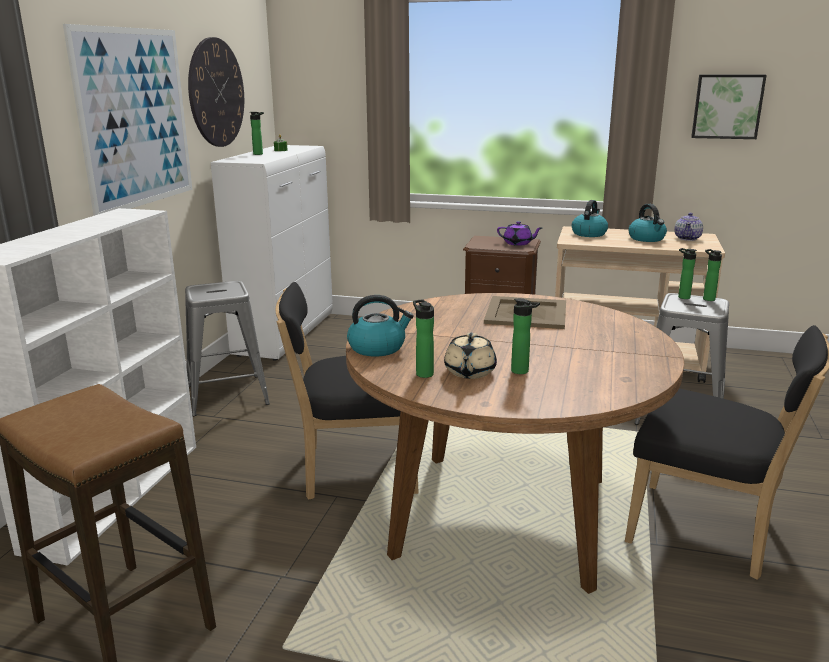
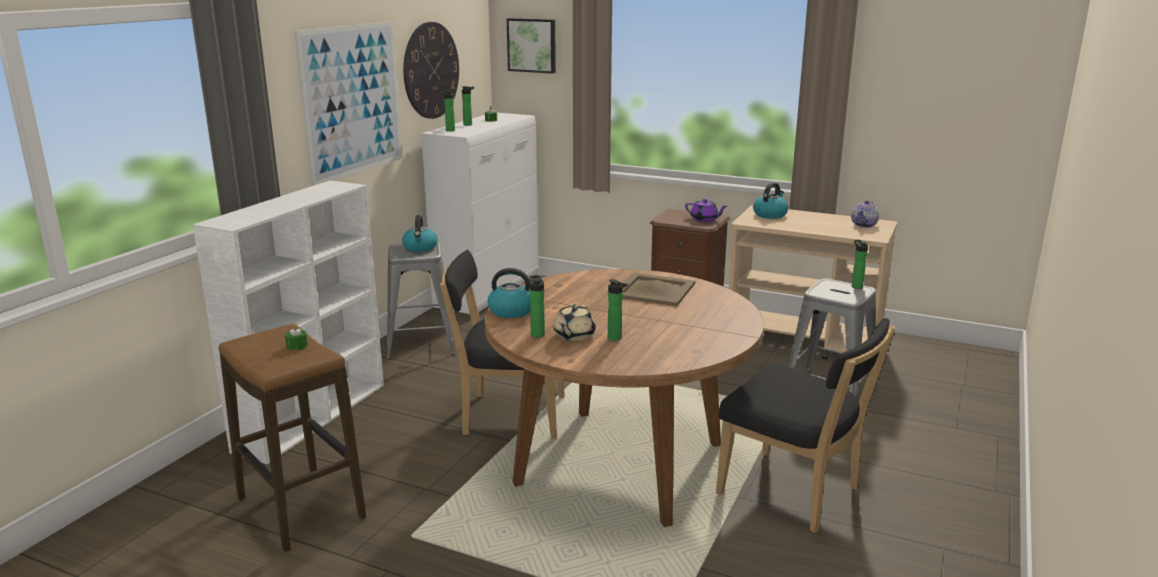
camera: 10 degrees right, 0 degrees up
(110, 413) = (297, 345): none -> green candle
(647, 239) = (823, 223): kettle -> kettle (420, 248)
(682, 297) = (832, 283): bottle -> bottle (449, 130)
(727, 106) = (914, 96): picture -> picture (532, 45)

